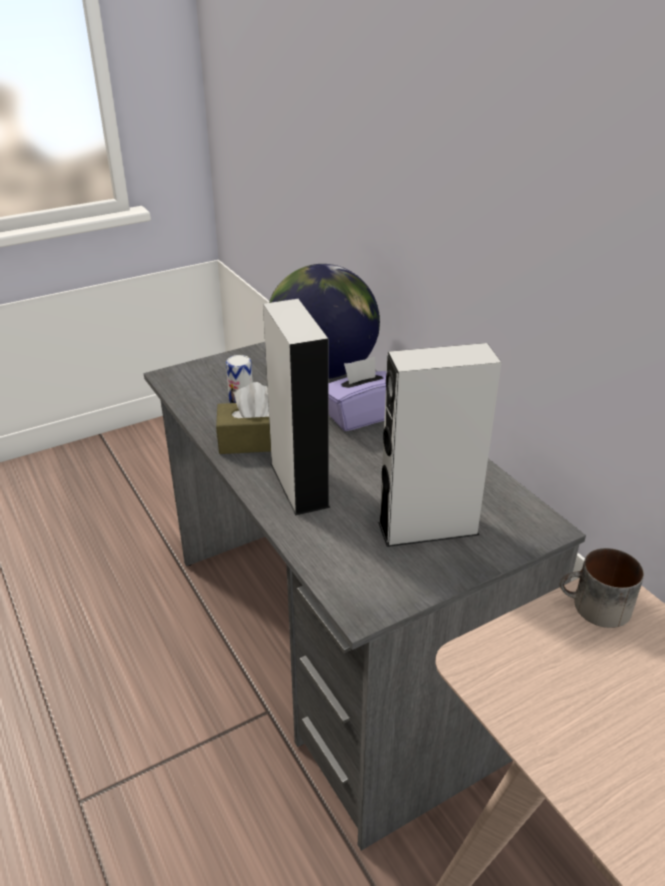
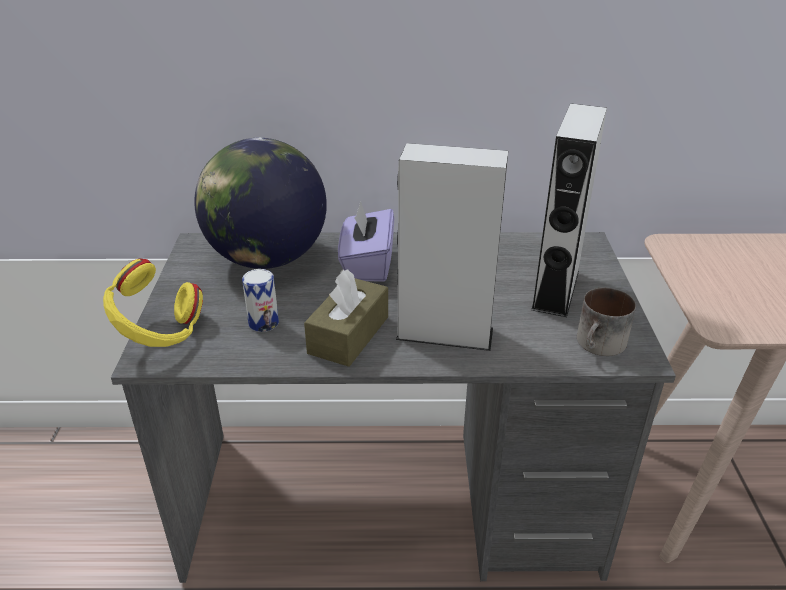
camera: 60 degrees left, 0 degrees up
(196, 369) = (159, 334): none -> yellow headphones
(594, 608) = (684, 258): mug -> mug (600, 345)

